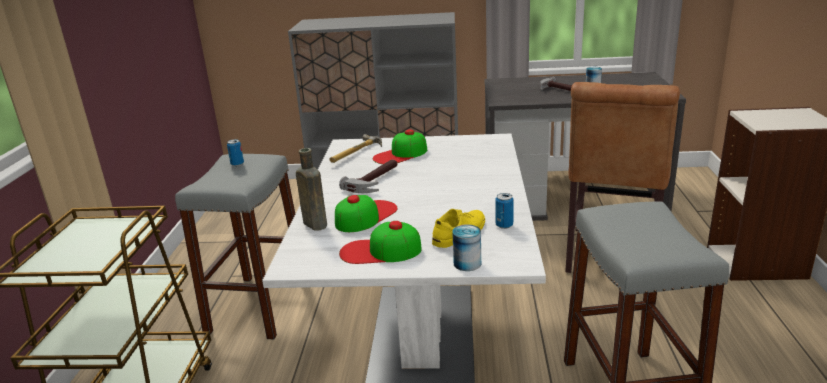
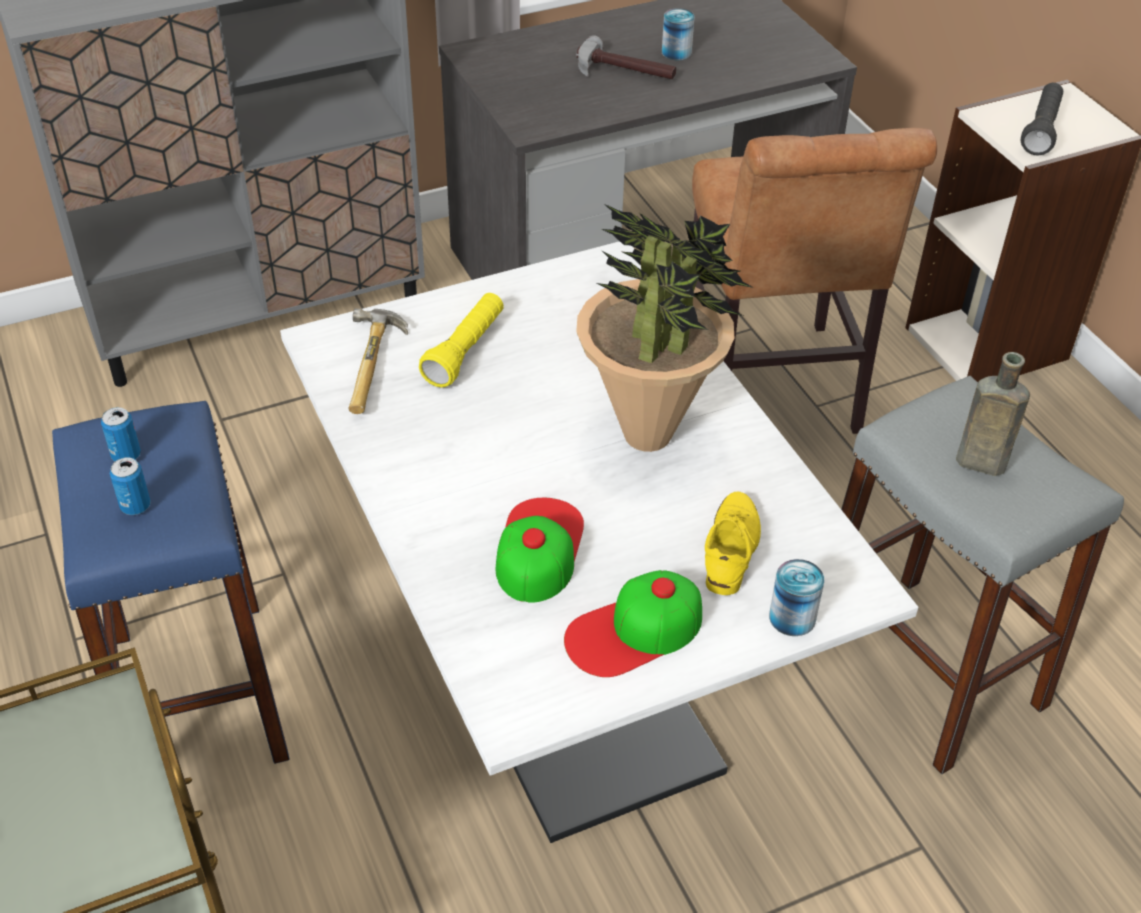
camera: 30 degrees left, 20 degrees up
(259, 306) = (198, 695): grey stool -> blue stool
(314, 223) = (461, 597): brown bottle -> brown bottle (977, 462)
(376, 181) = (481, 446): hammer -> none
(400, 154) = (465, 351): cap -> yellow flashlight
(457, 190) = (648, 435): none -> potted plant
(504, 225) = (786, 508): can -> can (135, 506)
(776, 120) = (1041, 130): none -> black flashlight

